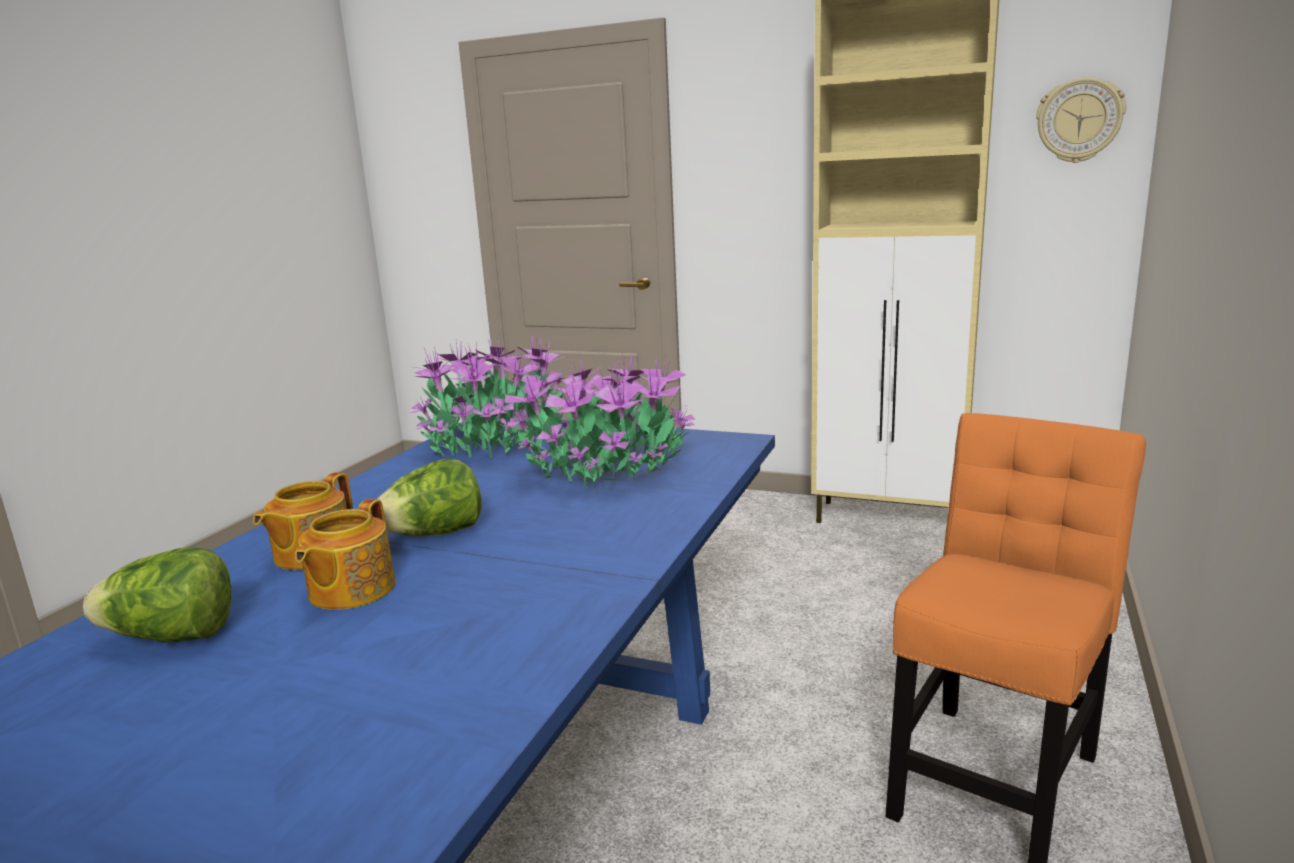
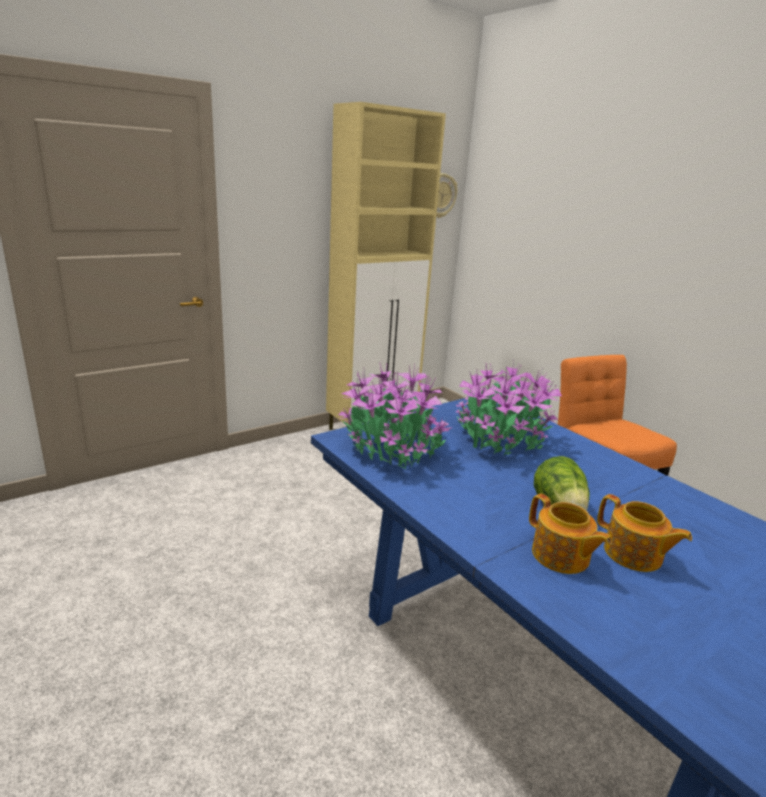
camera: 60 degrees left, 5 degrees up
(173, 637) = (678, 635): lettuce -> none

